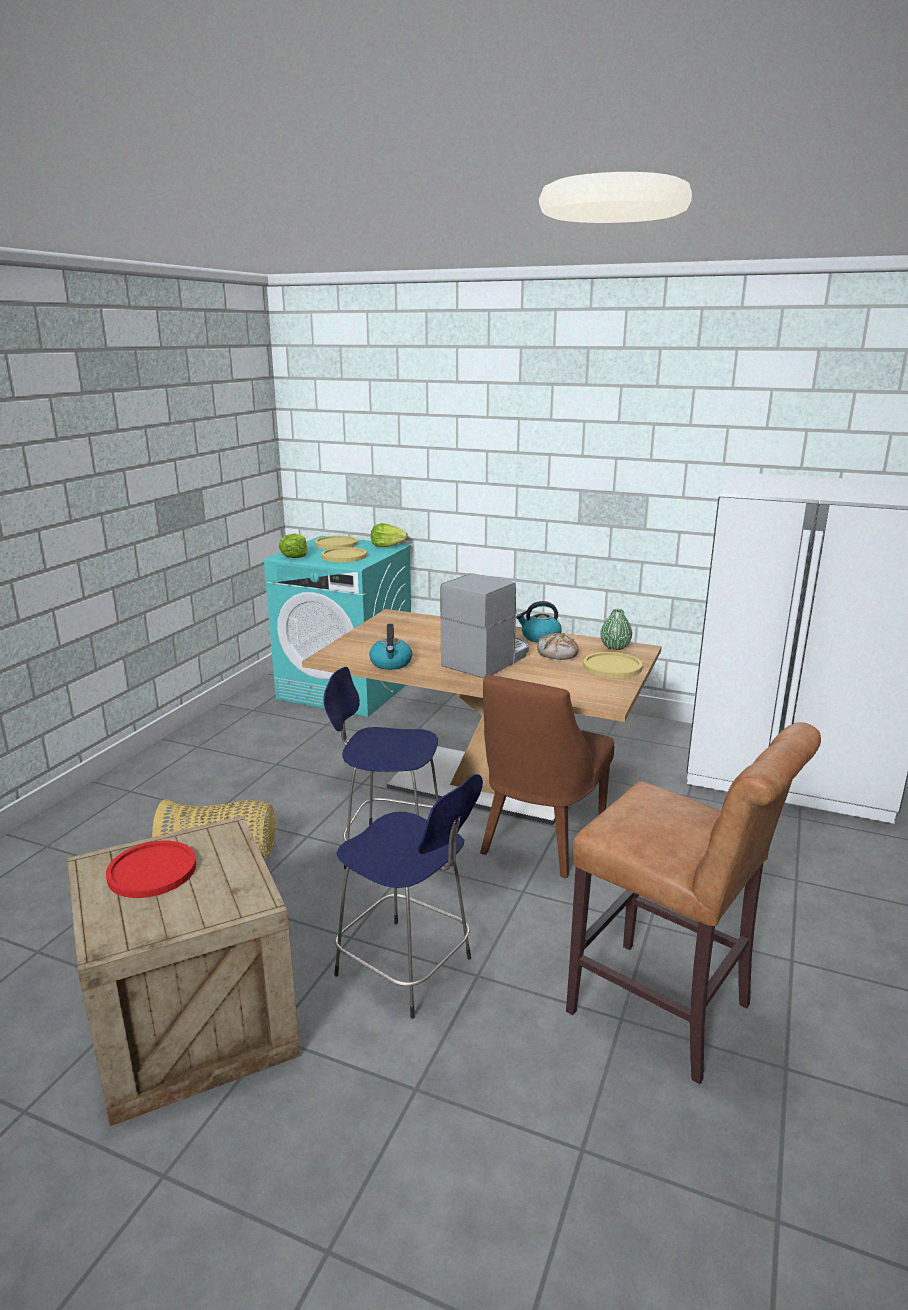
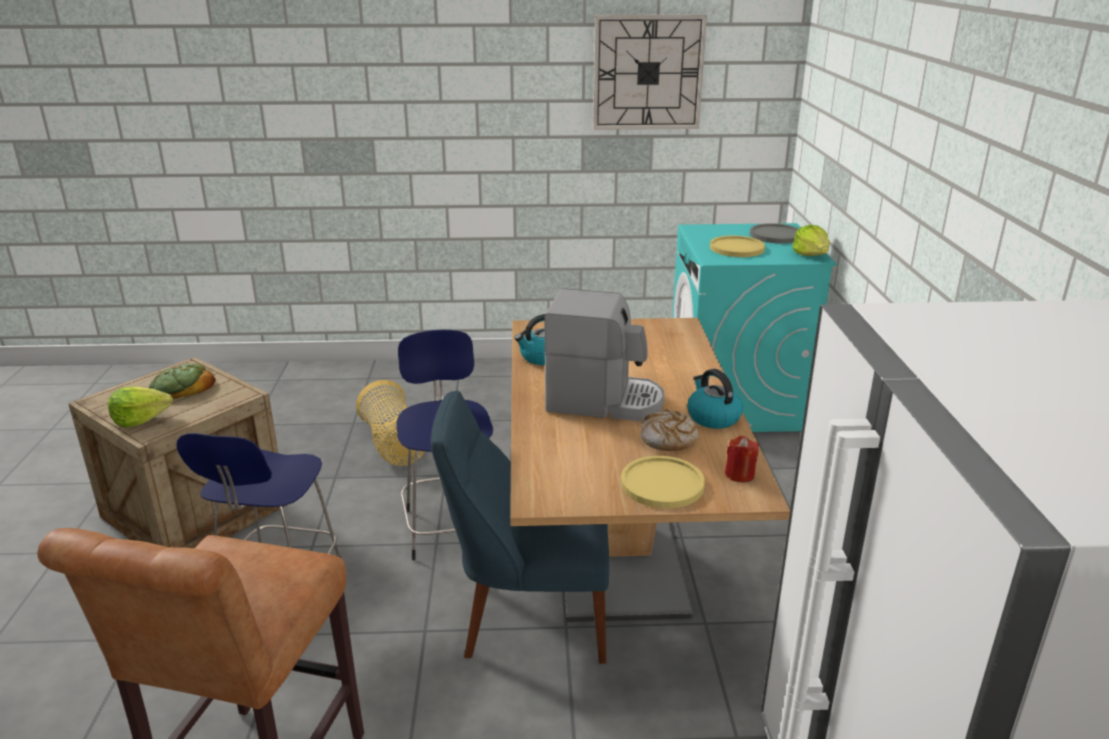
camera: 65 degrees right, 5 degrees up
(152, 871) = (182, 387): red plate -> bread
(192, 430) = (648, 73): none -> wall clock
(295, 555) = (705, 231): lettuce -> lettuce (140, 419)
(336, 544) = (776, 235): yellow plate -> grey plate
(540, 840) = (529, 619): brown chair -> blue chair
(615, 647) = (739, 474): green vase -> red candle

